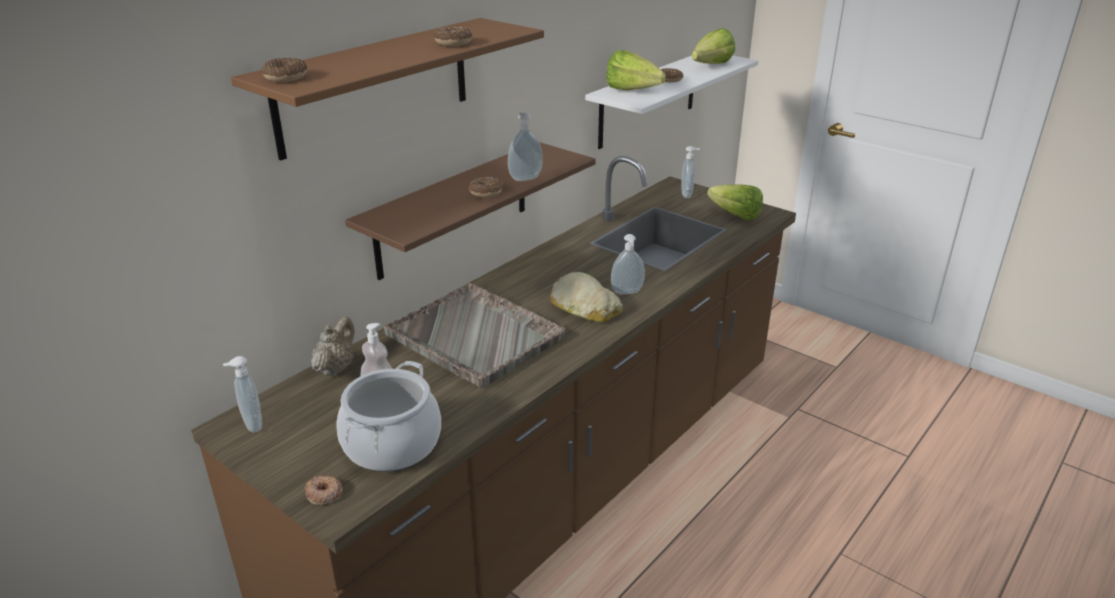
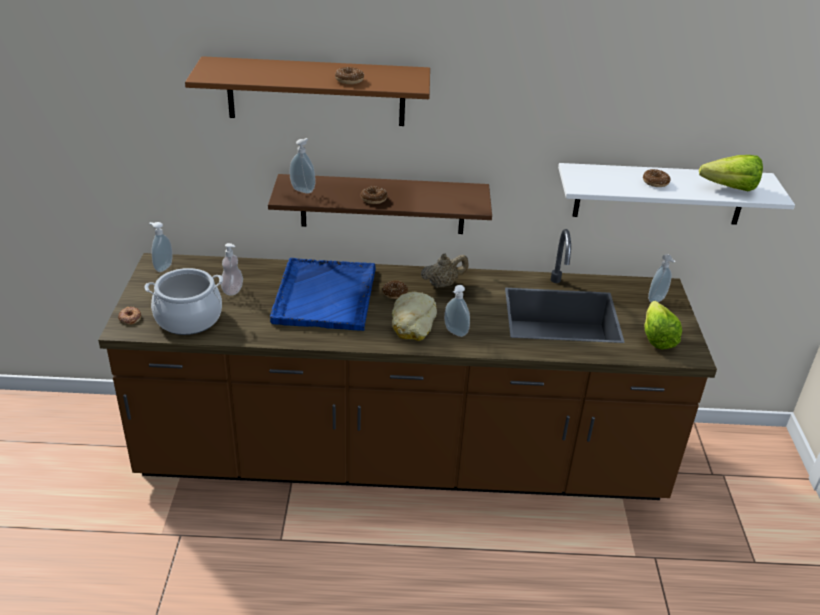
camera: 50 degrees right, 5 degrees up
(285, 77) = (215, 67): donut -> donut (395, 293)
(336, 368) = (238, 265): beige teapot -> beige teapot (443, 284)
(476, 336) = (324, 296): grey tray -> blue tray
(525, 178) = (416, 203): soap dispenser -> soap dispenser (303, 190)
(636, 91) = (599, 178): lettuce -> none

